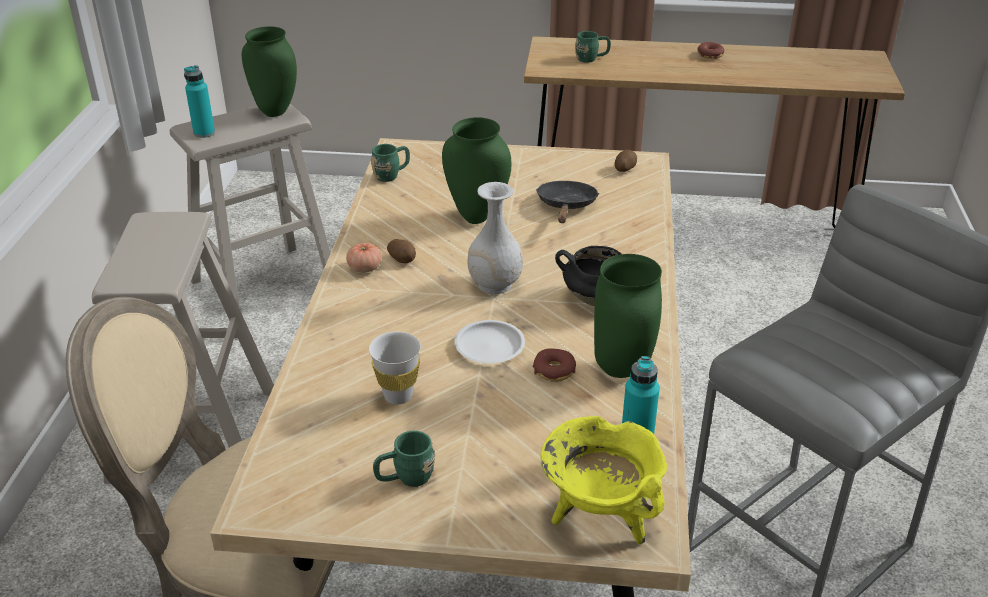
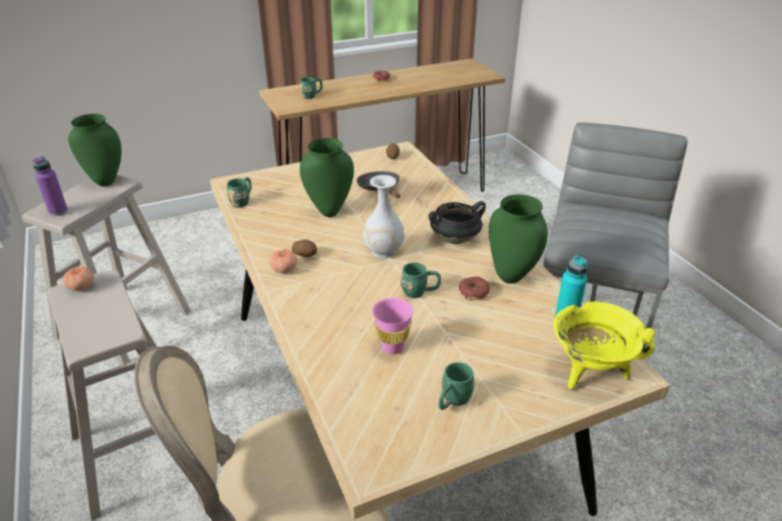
camera: 30 degrees left, 0 degrees up
(162, 221) = (81, 286): none -> tomato
(204, 133) = (58, 211): turquoise bottle -> purple bottle
(398, 396) = (392, 347): white cup -> pink cup
(489, 347) = (420, 292): white plate -> green mug

